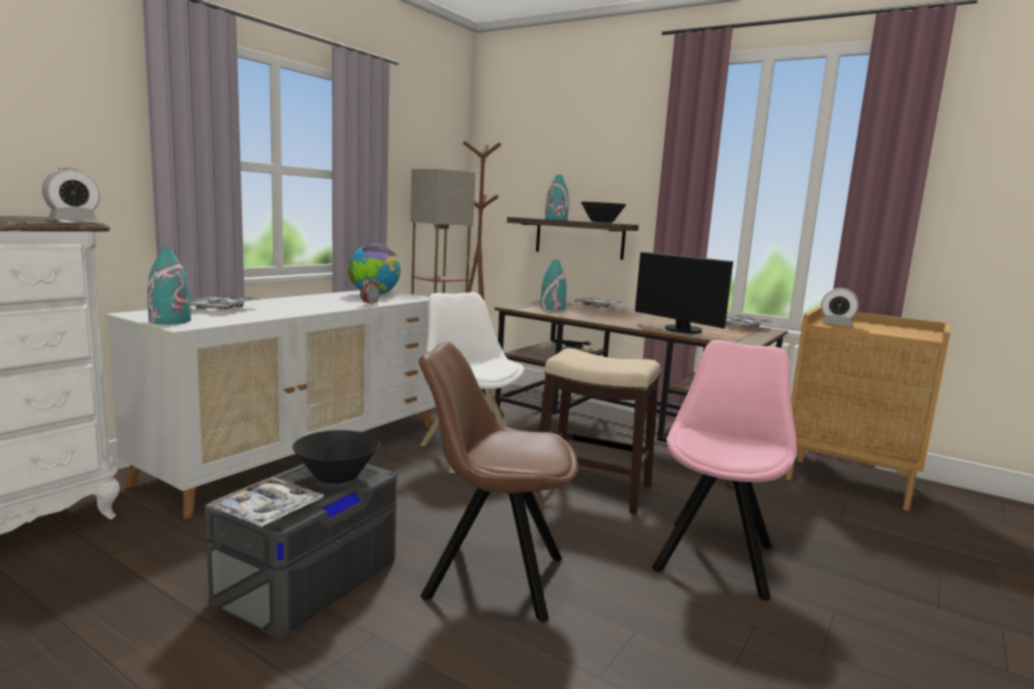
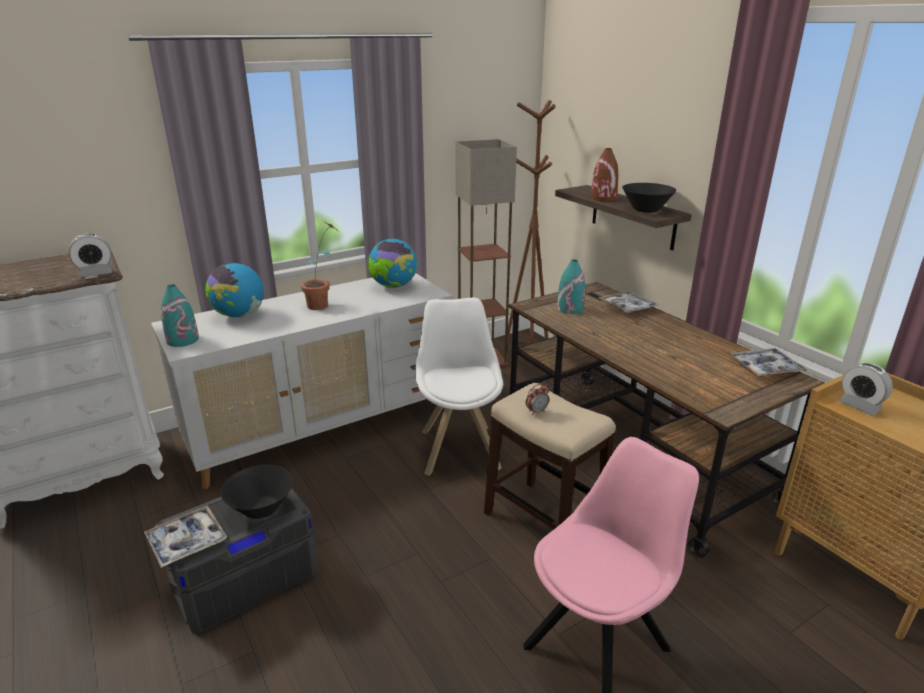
camera: 25 degrees right, 15 degrees up
(221, 308) = (239, 315): tray -> globe
(313, 303) = (324, 304): none -> potted plant
(370, 304) = (371, 308): alarm clock -> alarm clock (536, 412)
(493, 578) = (378, 615): brown chair -> none
(556, 219) = (603, 198): turquoise vase -> brown vase
(680, 330) = (672, 373): monitor -> none

